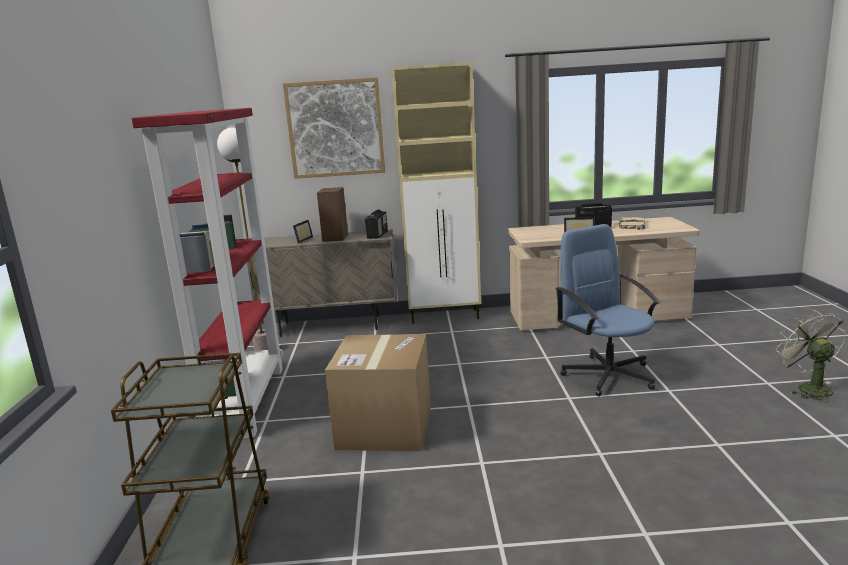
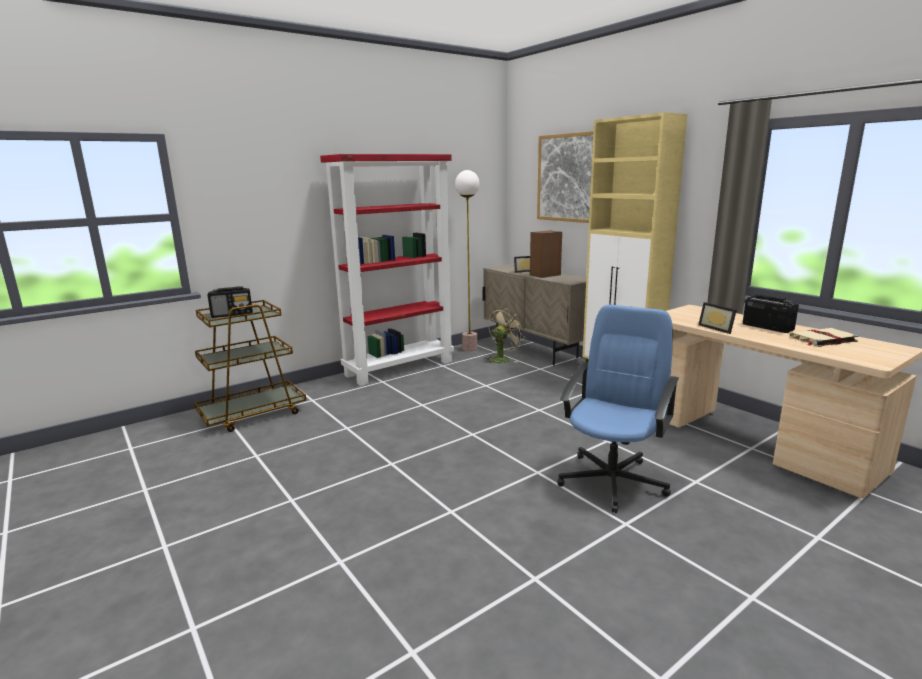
camera: 55 degrees right, 0 degrees up
(377, 235) = (572, 280): radio -> radio (232, 314)
(385, 427) = (408, 416): cardboard box -> none
(808, 387) = (791, 640): beige fan -> beige fan (502, 359)

